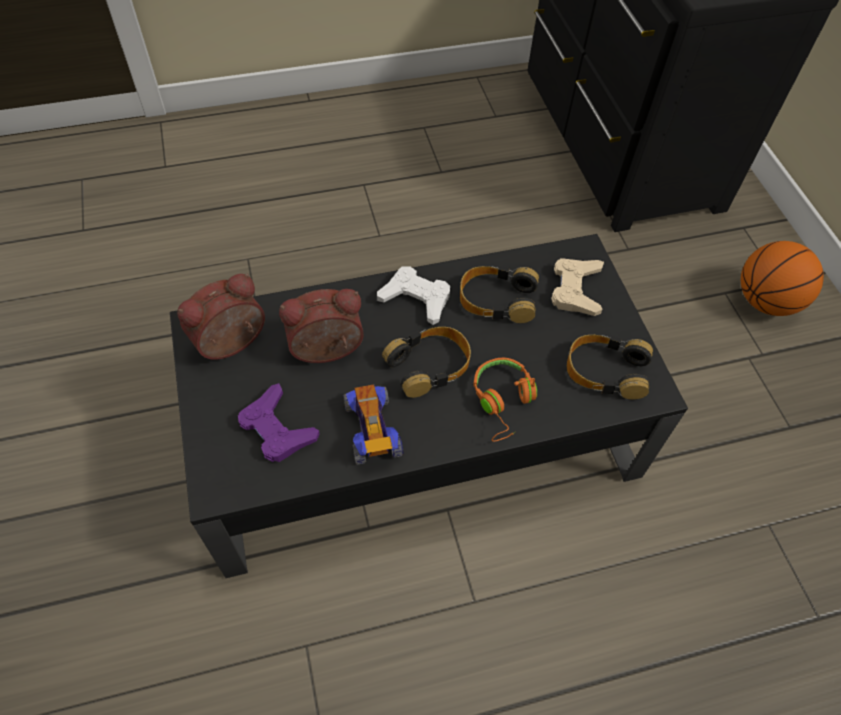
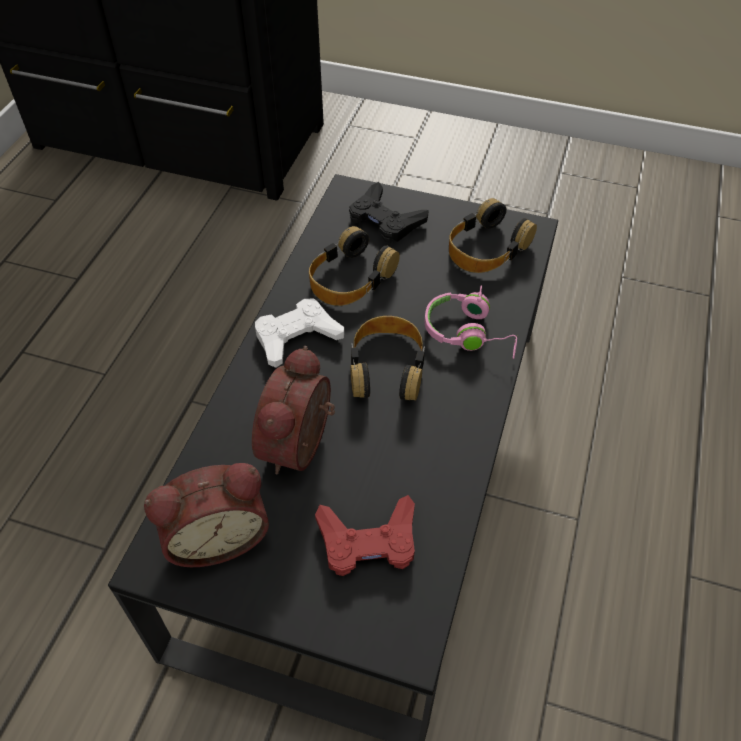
camera: 55 degrees left, 5 degrees down
(232, 344) = (217, 535): alarm clock -> alarm clock turned 105 degrees counterclockwise
(277, 429) = (368, 541): purple game controller -> red game controller
(373, 431) = (432, 453): toy car -> none
(503, 402) = (469, 333): orange headphones -> pink headphones
(575, 290) = (385, 220): beige game controller -> black game controller
(765, 301) = (428, 156): basketball -> none

